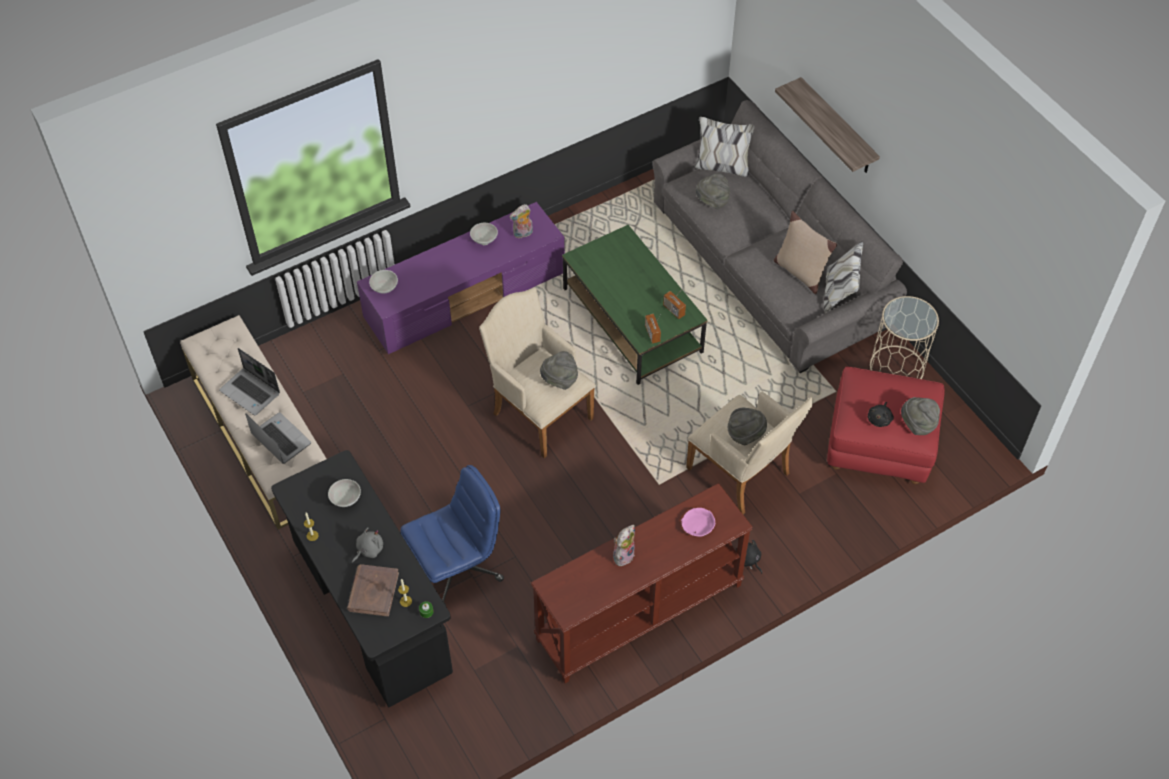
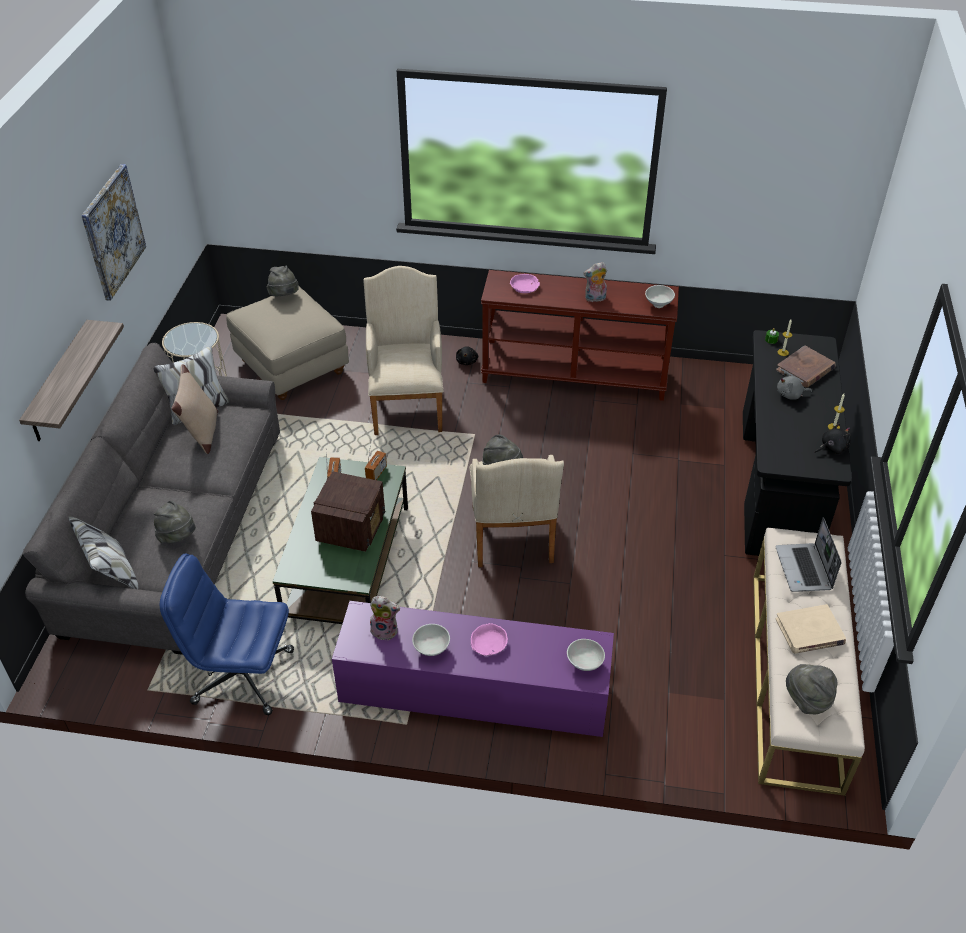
camera: 140 degrees left, 10 degrees down
(251, 392) = (809, 632): laptop -> beige book
(345, 500) = (787, 436): white bowl -> white bowl (659, 305)
(453, 264) = (488, 644): none -> pink bowl
(457, 568) = (686, 471): blue office chair -> blue office chair (242, 676)
(621, 286) = (352, 528): none -> radio
(745, 434) = (405, 355): grey hat -> grey hat (807, 700)
(879, 419) = (304, 311): black plush toy -> black plush toy (832, 448)
(879, 446) = (291, 367): red ottoman -> beige ottoman
(939, 182) = (113, 231): none -> picture

